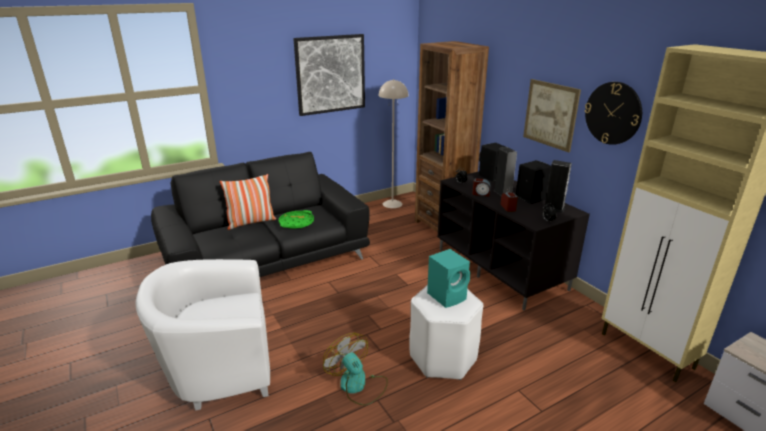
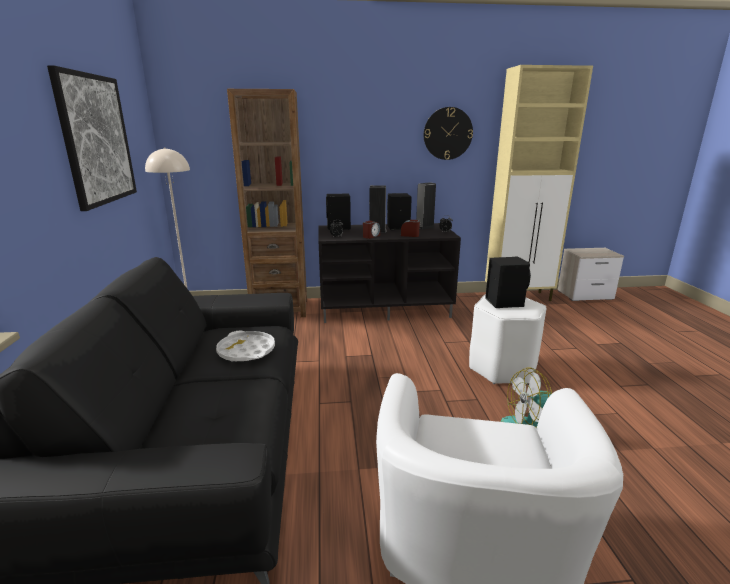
camera: 65 degrees left, 5 degrees down
(251, 222) = (187, 389): pillow -> none
(296, 223) = (246, 351): green tray -> white tray
(448, 296) = (504, 302): turquoise speaker -> black speaker
(550, 114) = (386, 149): picture -> none

